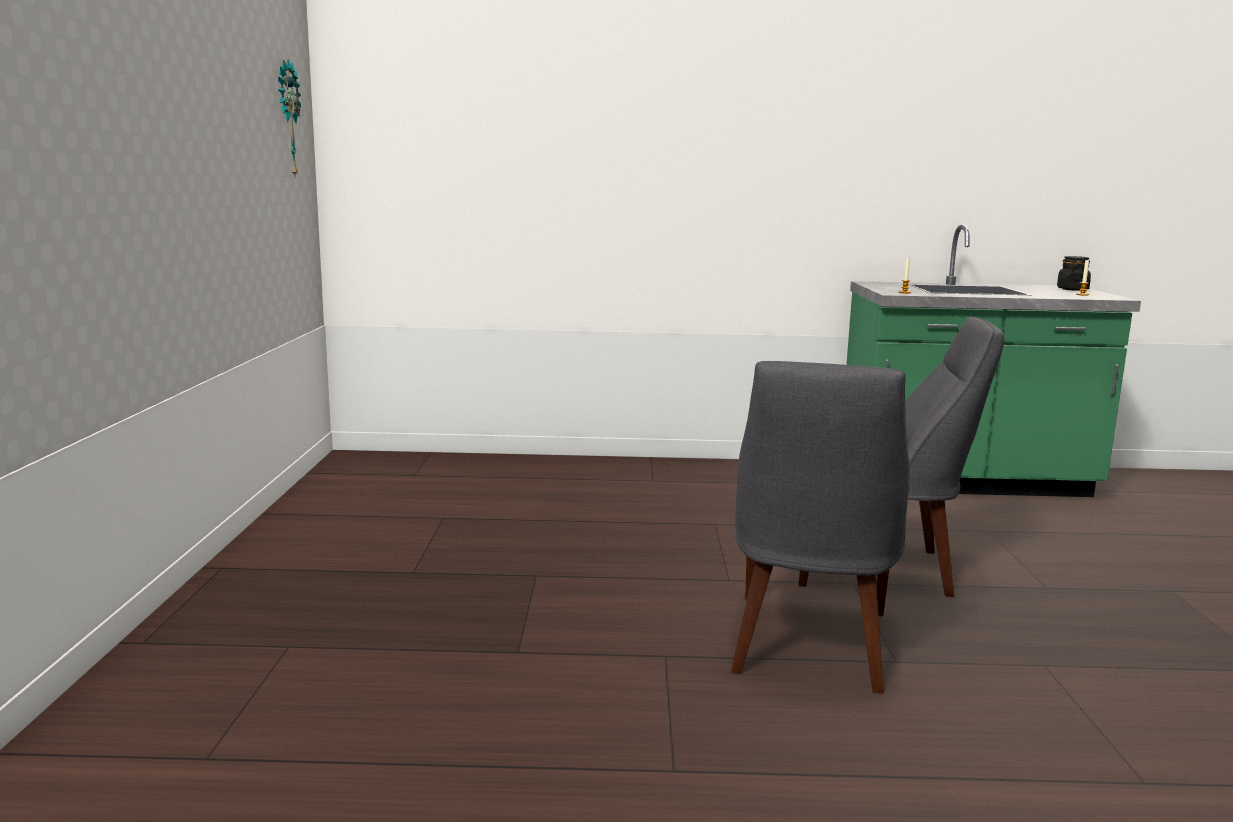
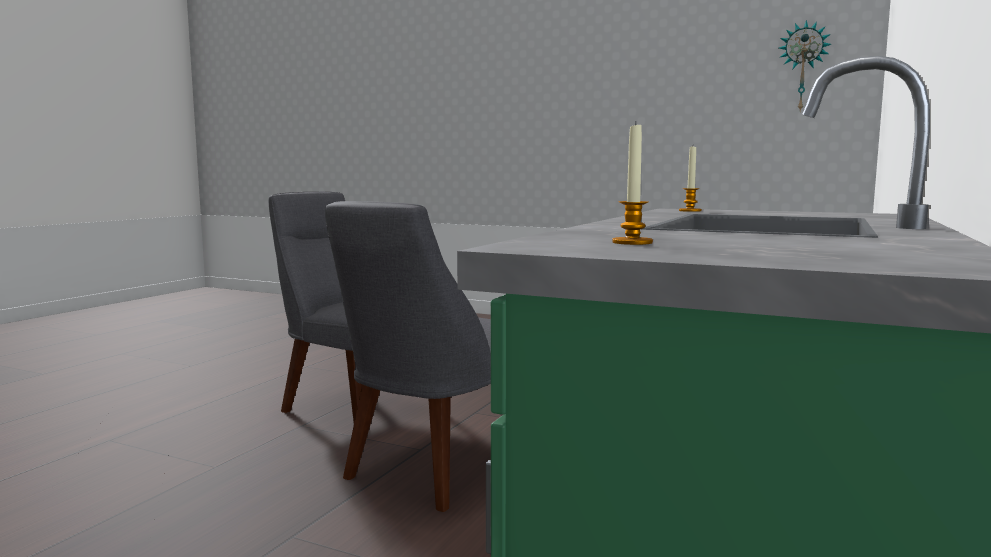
camera: 115 degrees right, 5 degrees down
(1072, 289) = (810, 255): black jar -> none

